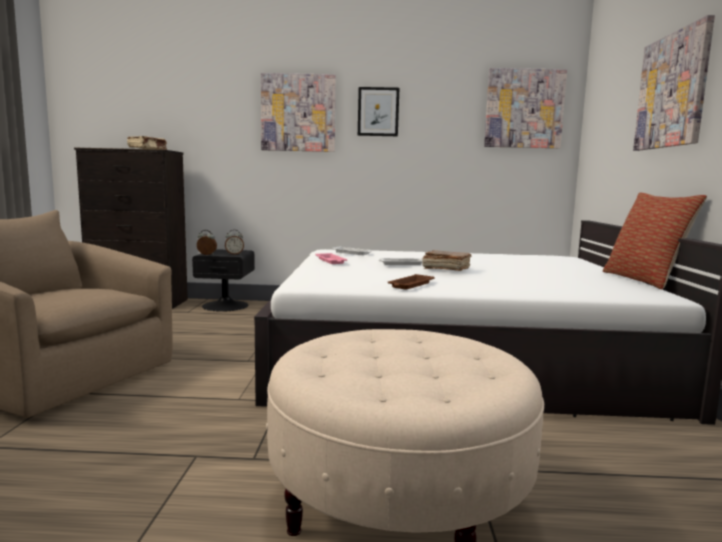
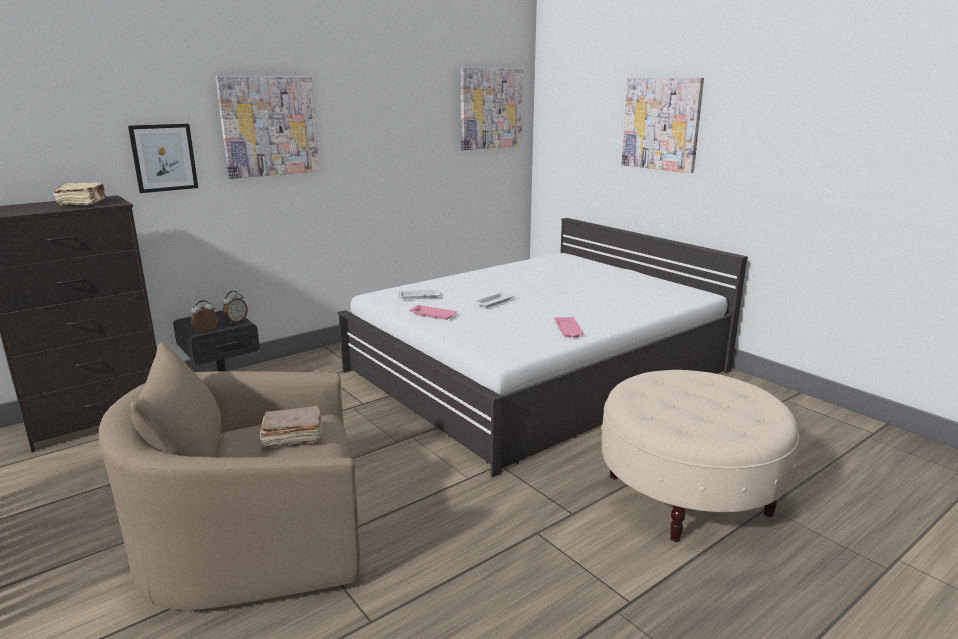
camera: 40 degrees left, 10 degrees up
(378, 112) = (360, 119): picture -> picture (164, 157)
(410, 285) = (568, 330): brown tray -> pink tray
(445, 269) = (538, 300): brown book -> brown book (292, 437)
(644, 280) = (660, 277): pillow -> none

